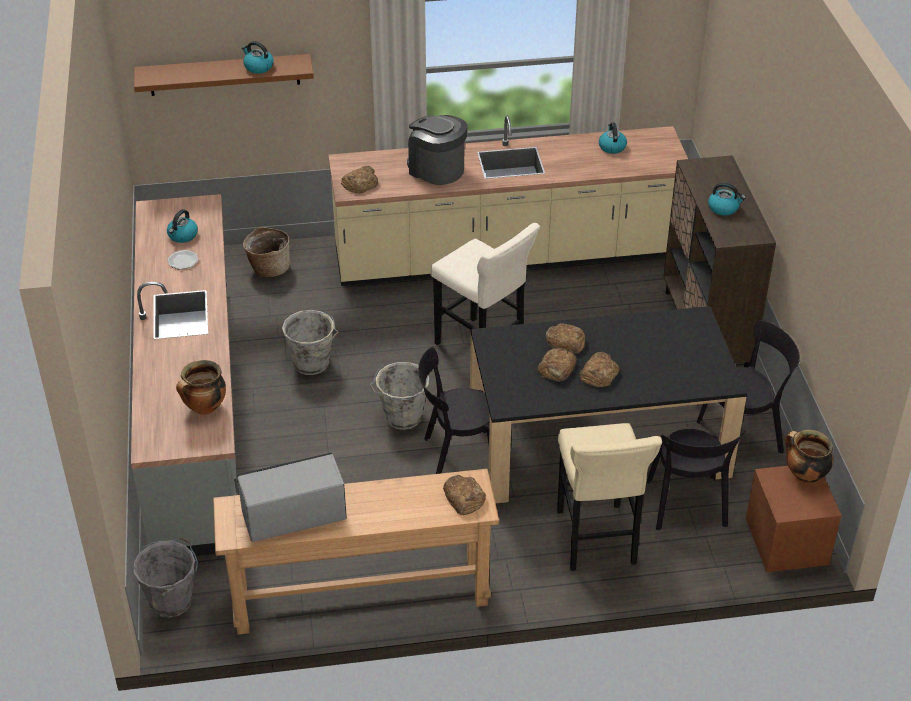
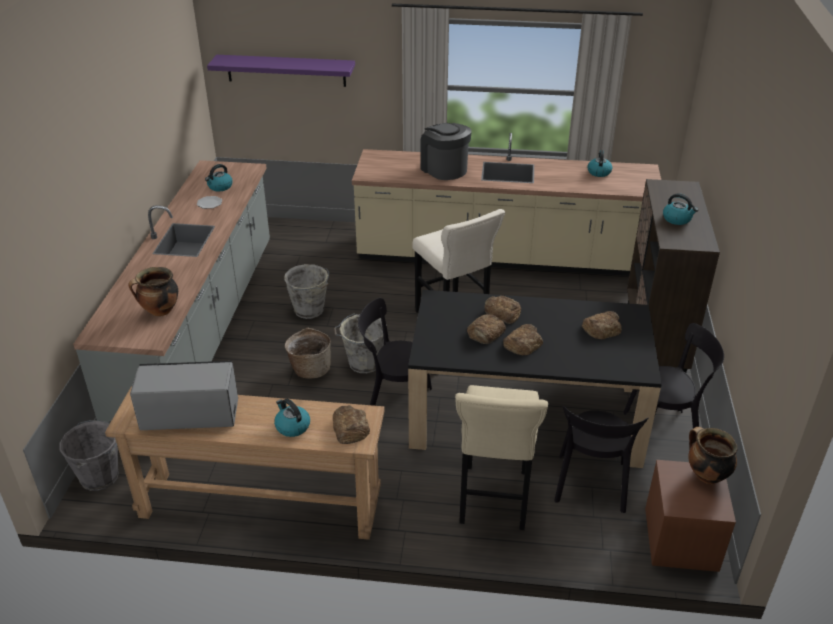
camera: 15 degrees right, 5 degrees down
(224, 75) = (286, 70): brown shelf -> purple shelf
(258, 67) = (309, 64): kettle -> kettle (292, 426)
(268, 268) = (309, 238): basket -> basket (310, 369)
(360, 183) = (378, 170): bread -> bread (602, 328)

